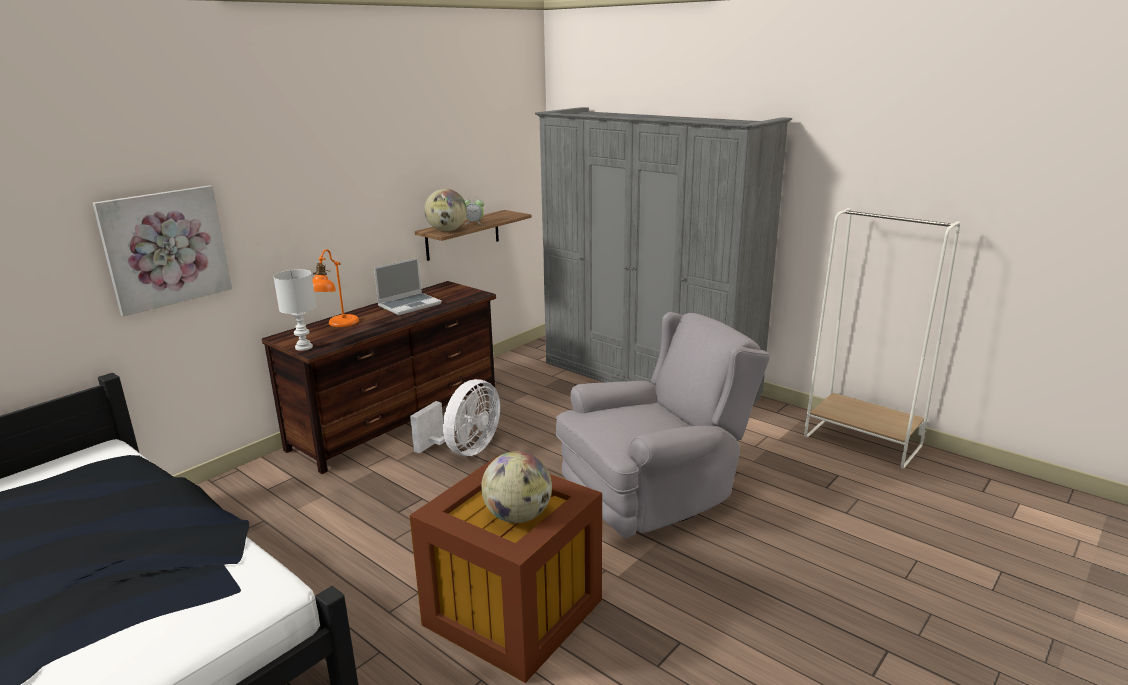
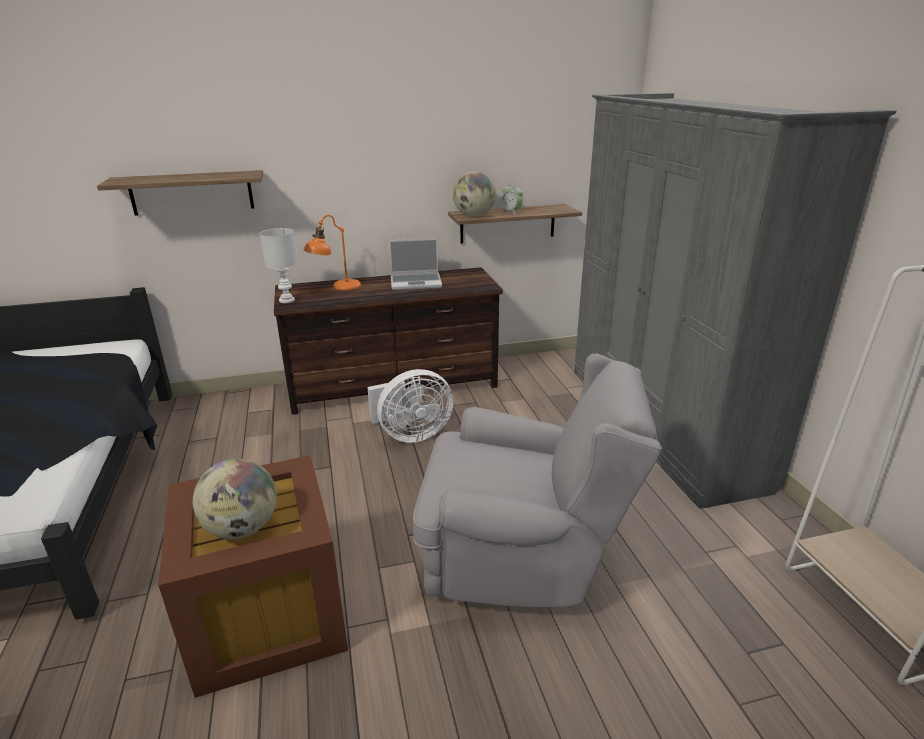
camera: 35 degrees right, 5 degrees up
(165, 248) = (192, 192): picture -> shelf

